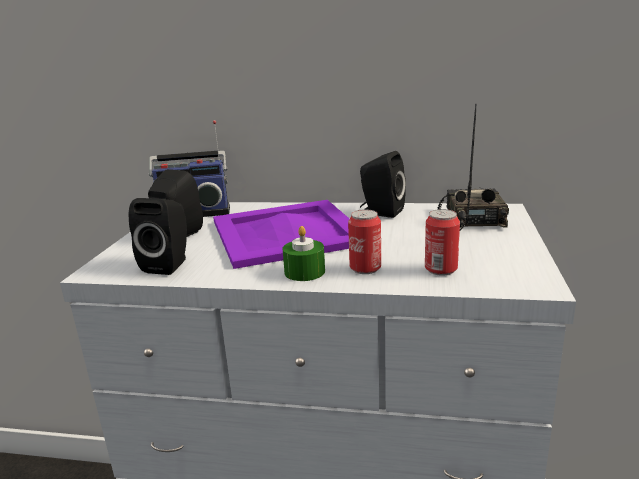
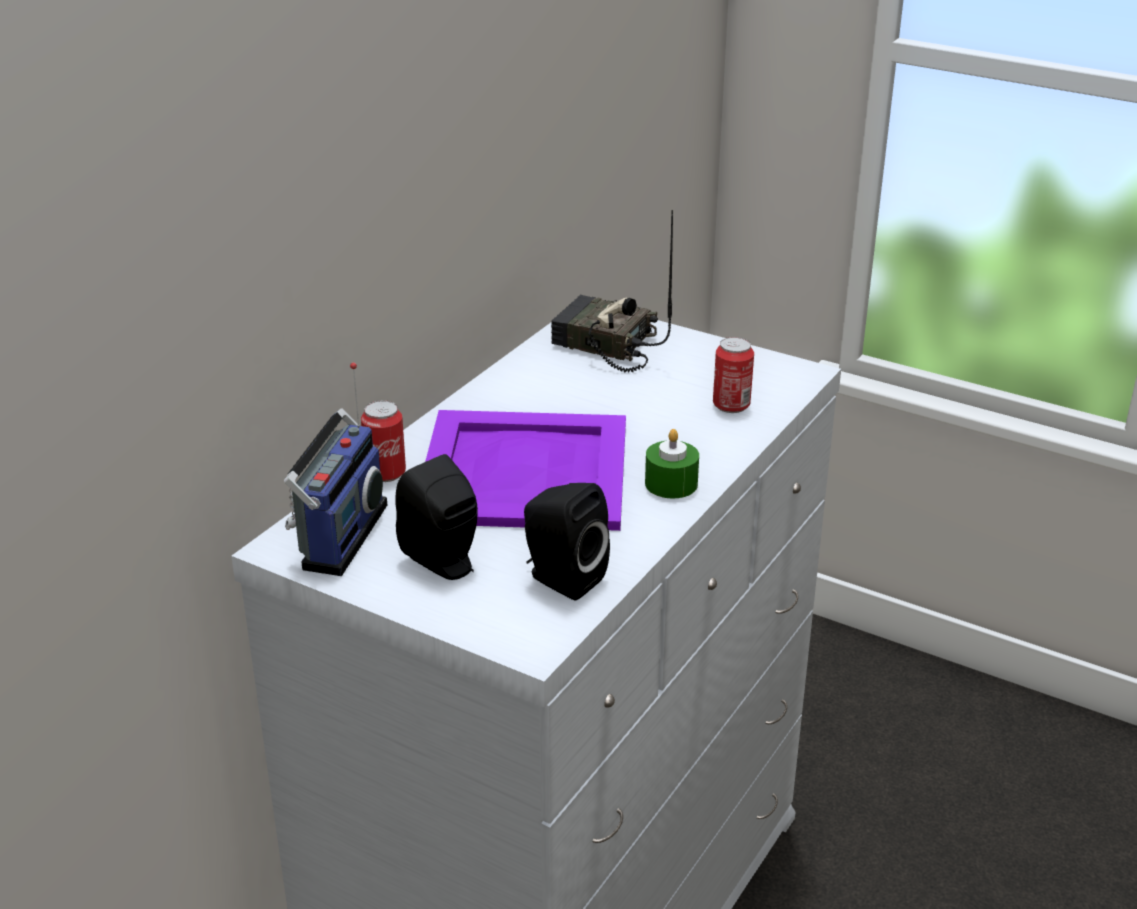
camera: 70 degrees left, 10 degrees up
(365, 268) = (693, 445): can -> can (385, 473)
(380, 212) = (516, 389): black speaker -> none

